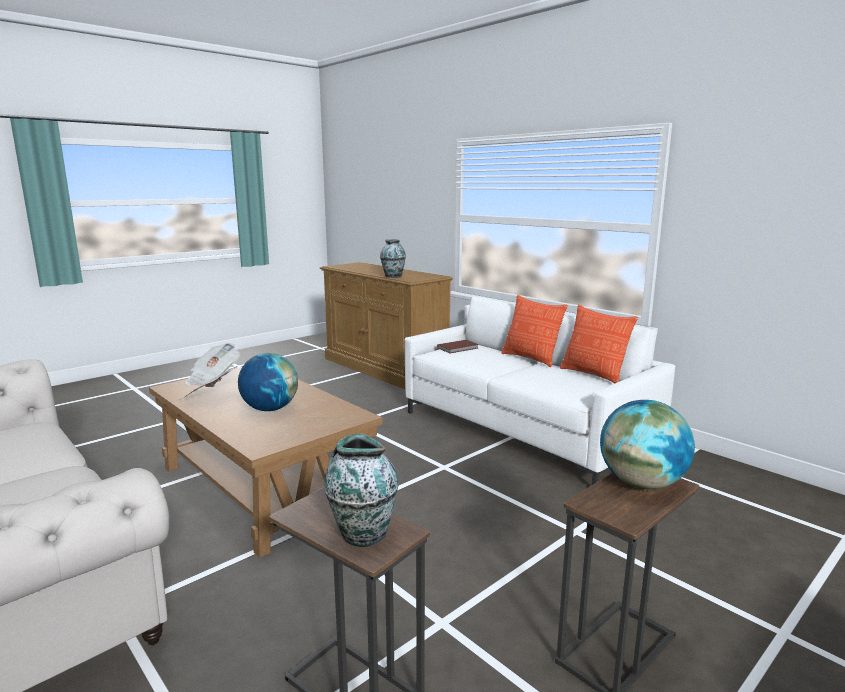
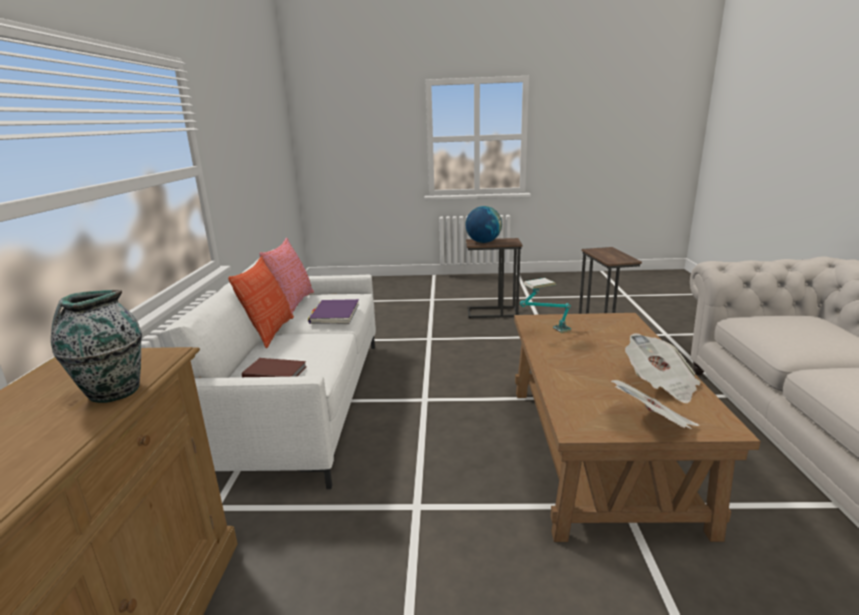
camera: 135 degrees left, 5 degrees up
(270, 409) = (598, 347): globe -> none
(329, 408) = (544, 333): none -> table lamp
(362, 534) = (607, 252): vase -> none
(531, 376) = (335, 314): none -> purple book
(594, 375) = (293, 303): orange pillow -> pink pillow

